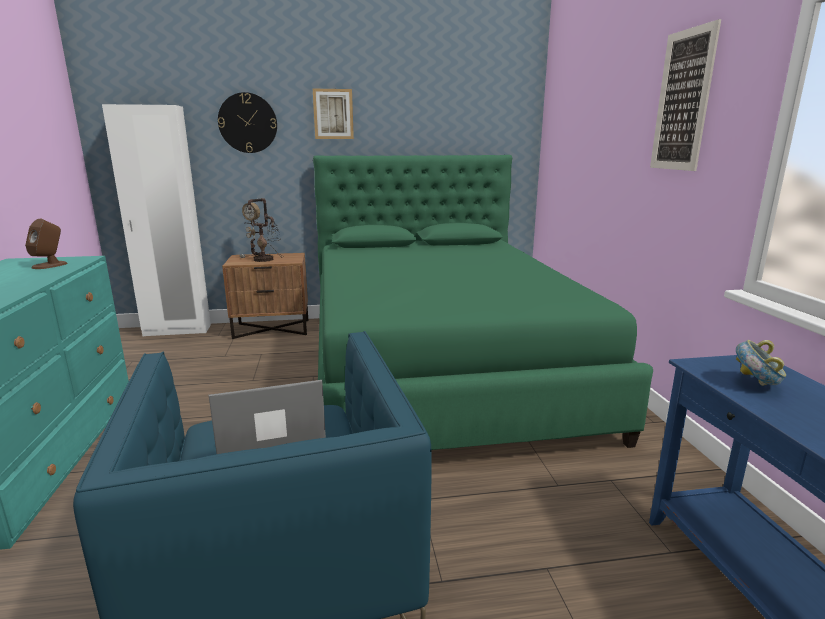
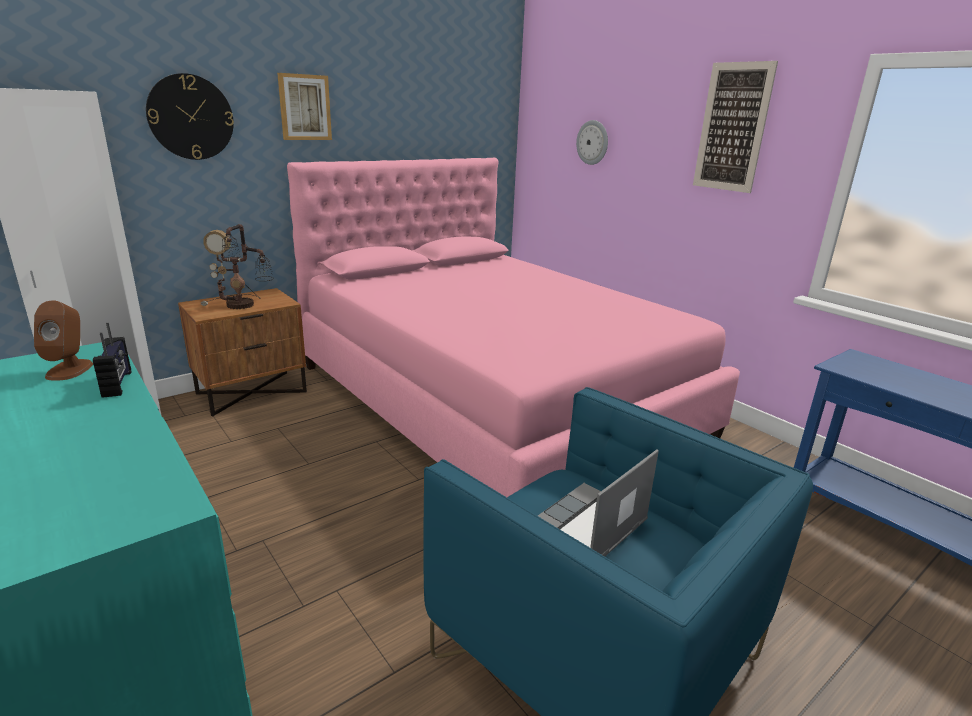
camera: 30 degrees left, 5 degrees up
(53, 274) = (118, 384): none -> radio
(440, 366) = (494, 399): green bed -> pink bed
(584, 134) = (592, 142): none -> wall clock
(755, 384) = (886, 376): bowl -> none

